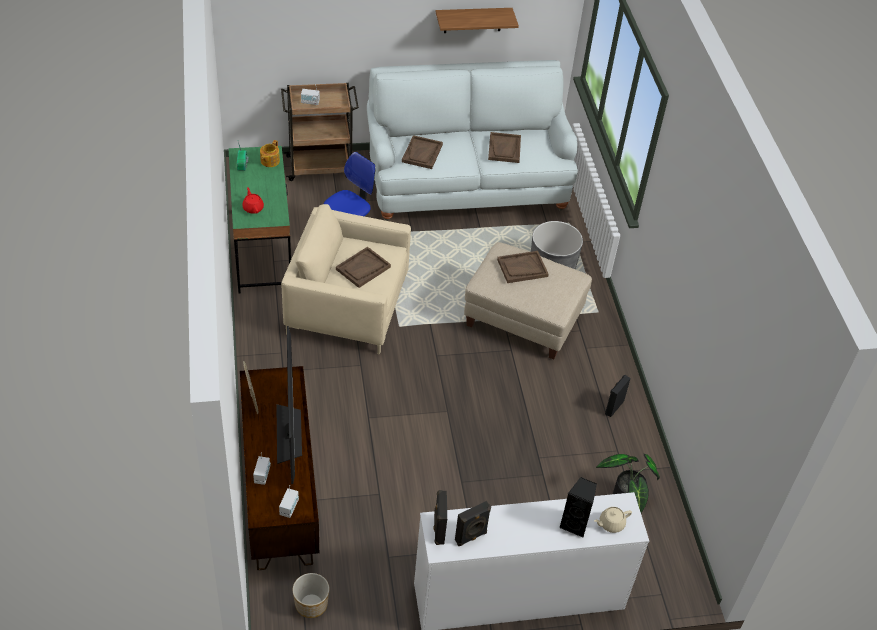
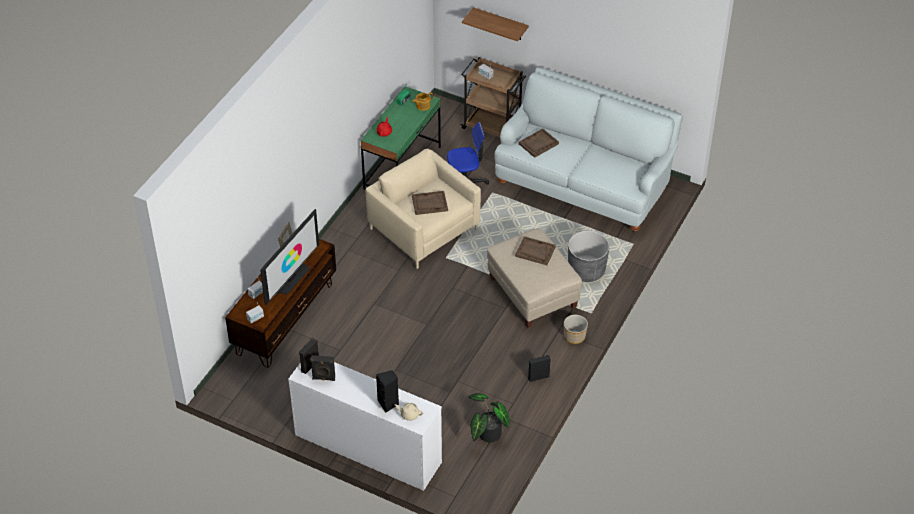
camera: 40 degrees right, 0 degrees up
(311, 604) = (249, 387): planter -> planter (574, 336)
(473, 20) = (617, 58): shelf -> shelf (500, 24)
(504, 149) = (600, 165): brown tray -> none

